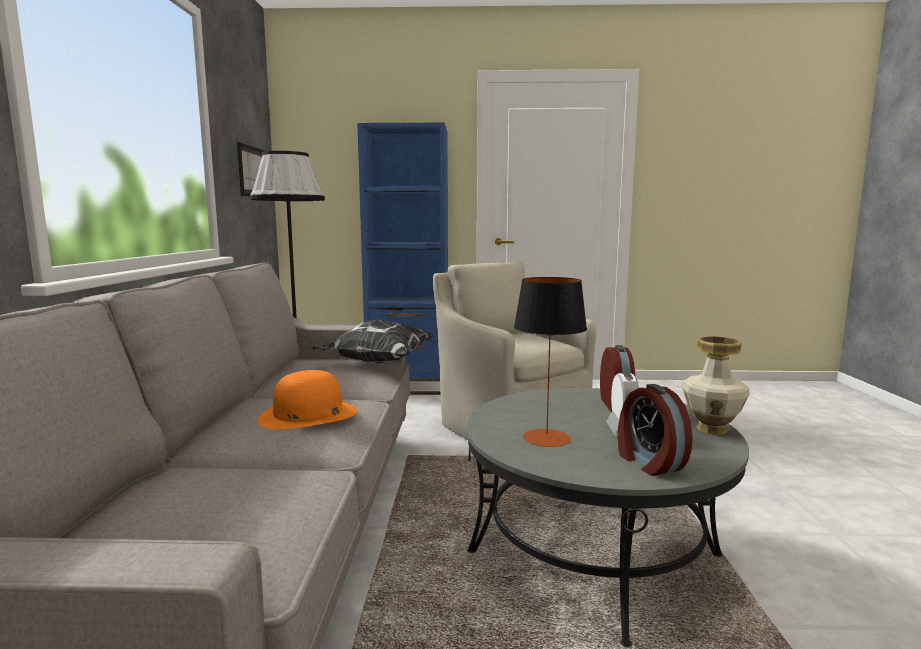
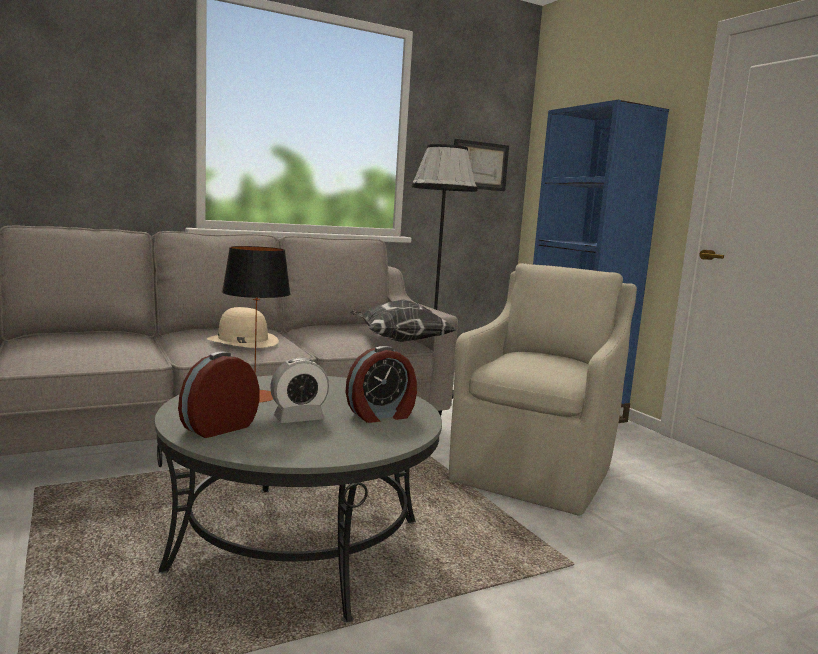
camera: 60 degrees right, 0 degrees up
(308, 415) = (242, 340): orange hat -> beige hat
(711, 429) = (339, 452): vase -> none

